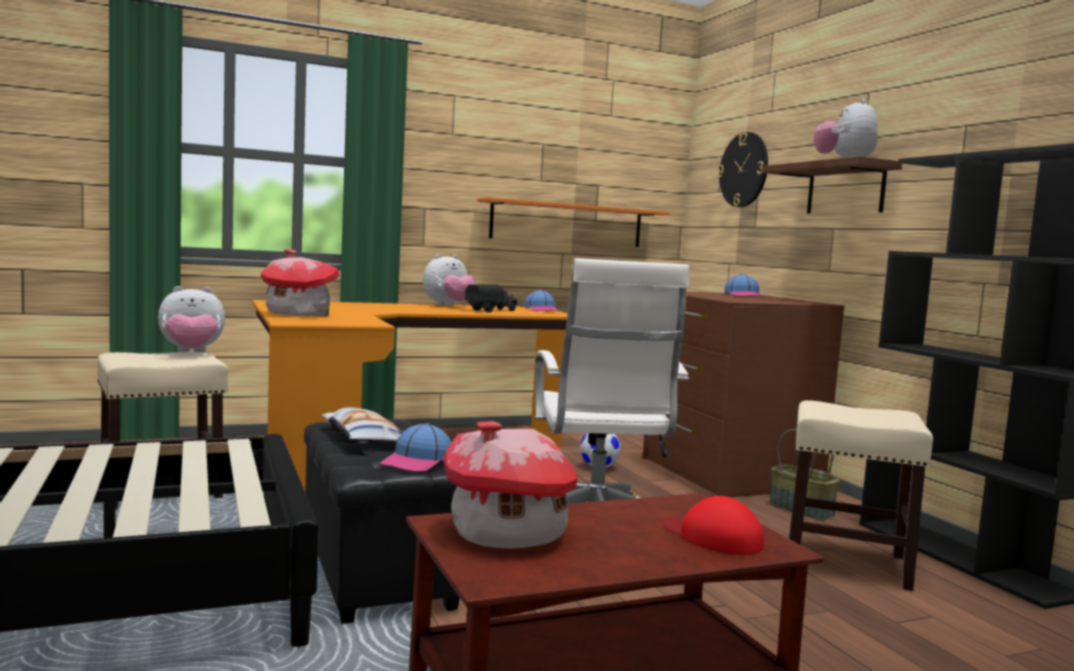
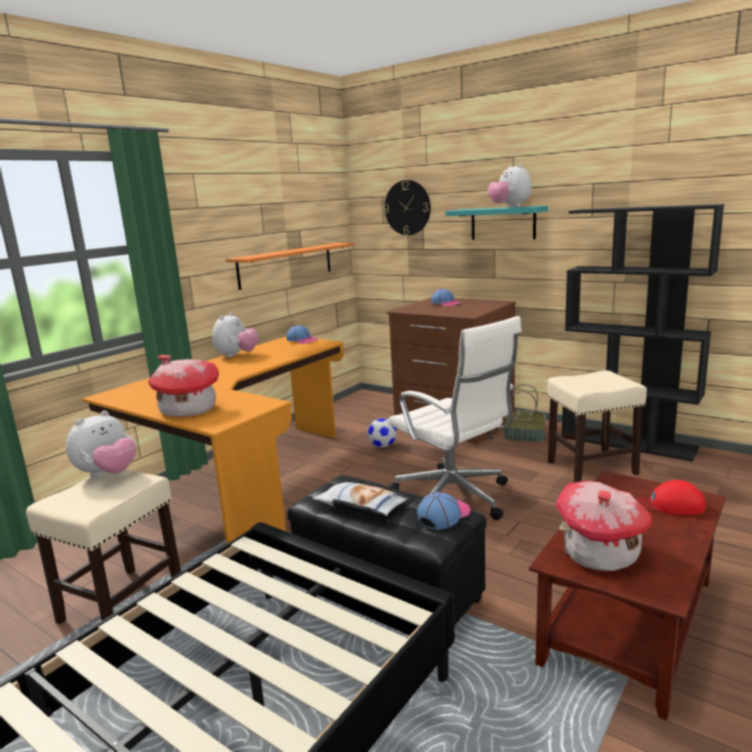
camera: 30 degrees left, 10 degrees up
(417, 462) = (443, 515): cap -> cap turned 135 degrees counterclockwise
(492, 310) = (280, 353): toy truck -> none
(845, 189) = (503, 223): brown shelf -> turquoise shelf

